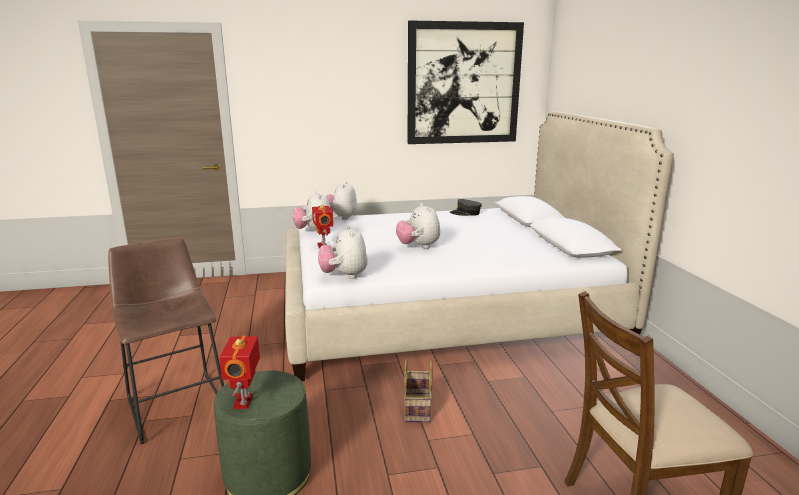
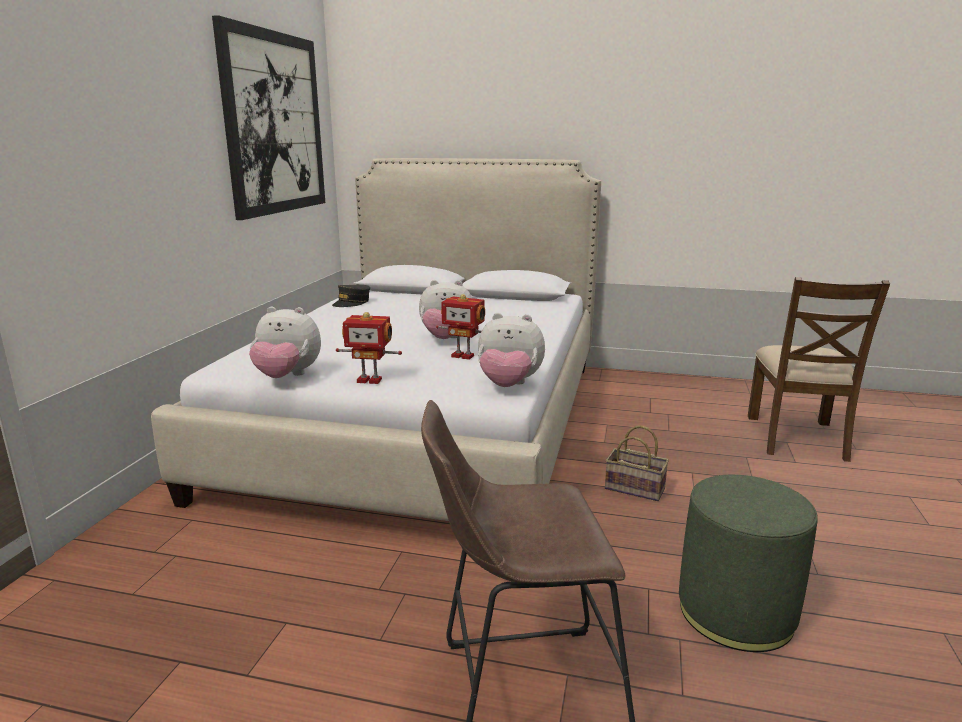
camera: 65 degrees left, 0 degrees up
(245, 402) = (776, 511): toy robot -> toy robot (463, 356)
(340, 218) = (247, 354): plush toy -> none

